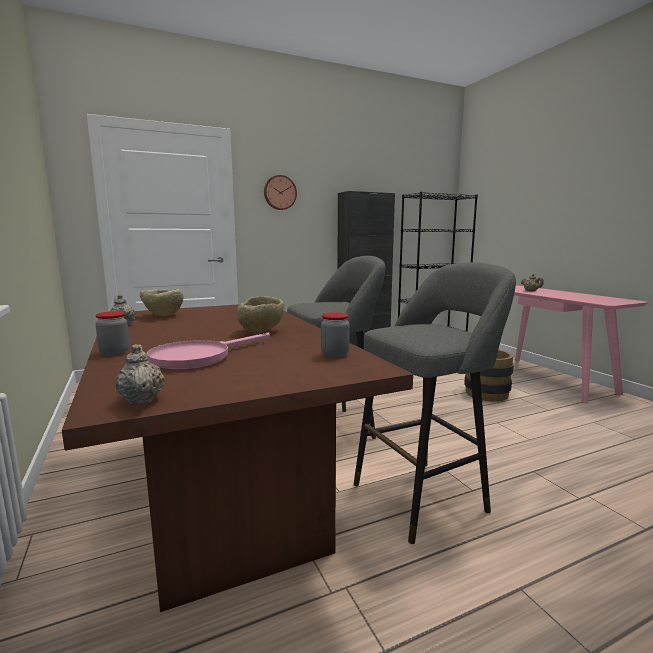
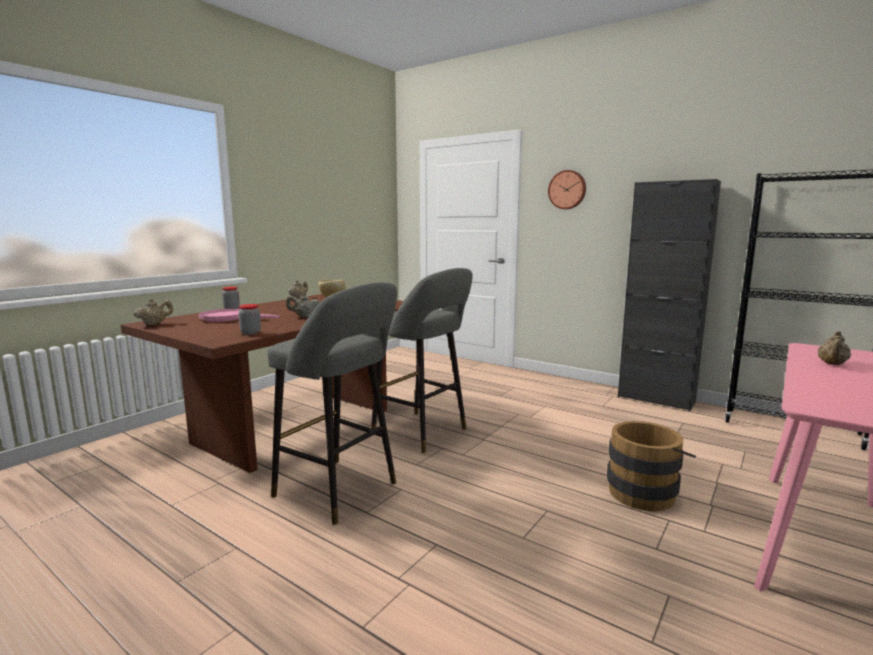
camera: 60 degrees right, 0 degrees up
(261, 331) = (304, 316): beige bowl -> beige teapot

